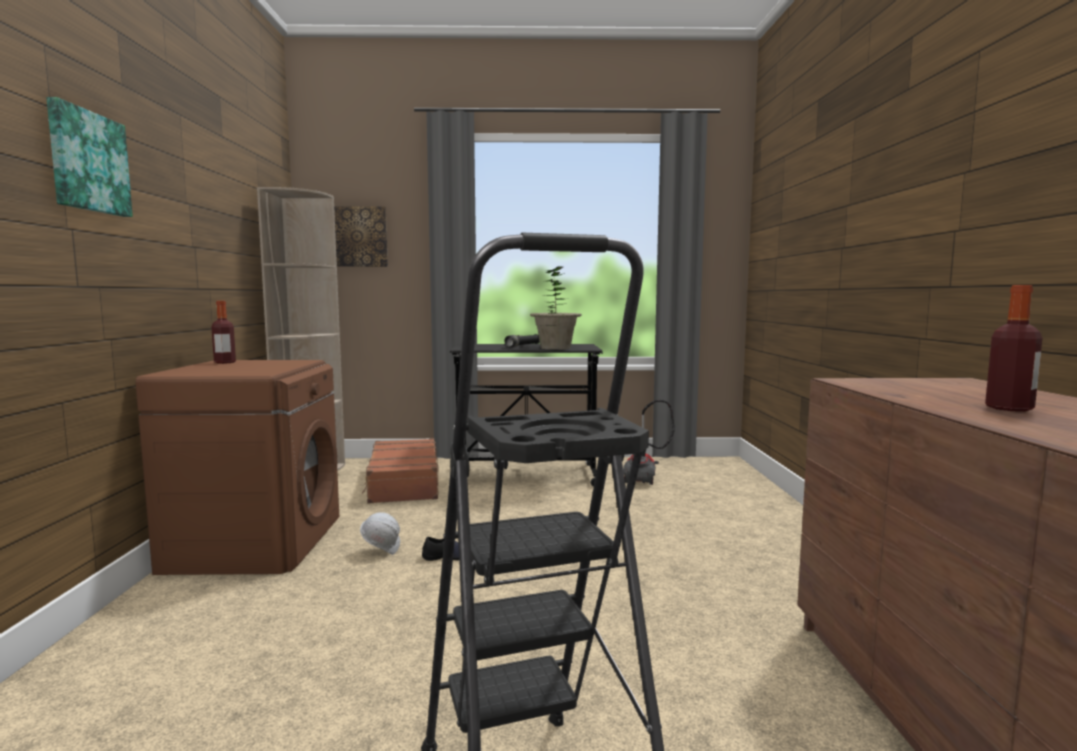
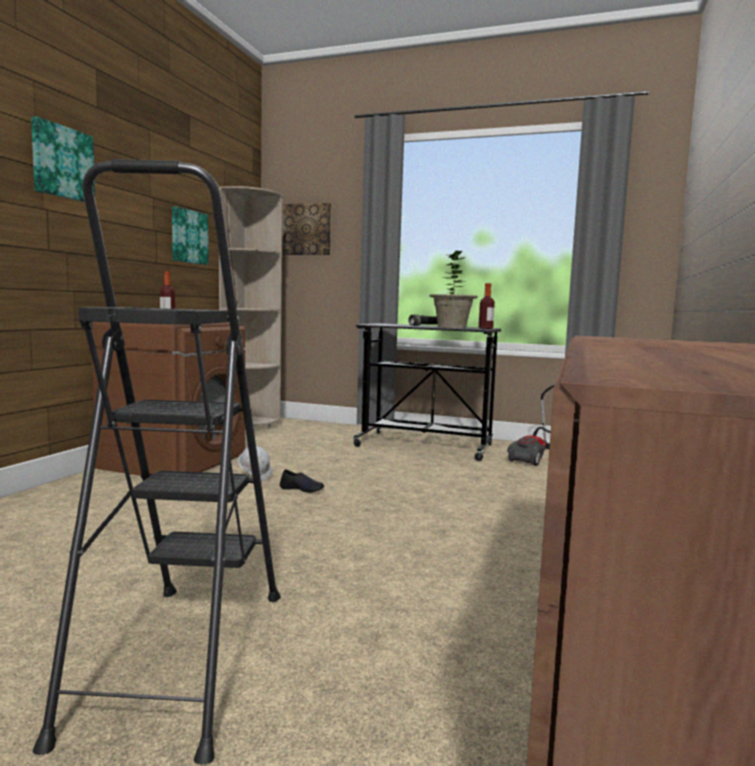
camera: 20 degrees right, 0 degrees up
(228, 251) = (188, 236): none -> picture
(403, 483) = (316, 439): brown suitcase -> none
(1009, 408) = (670, 347): bottle -> bottle (485, 328)

